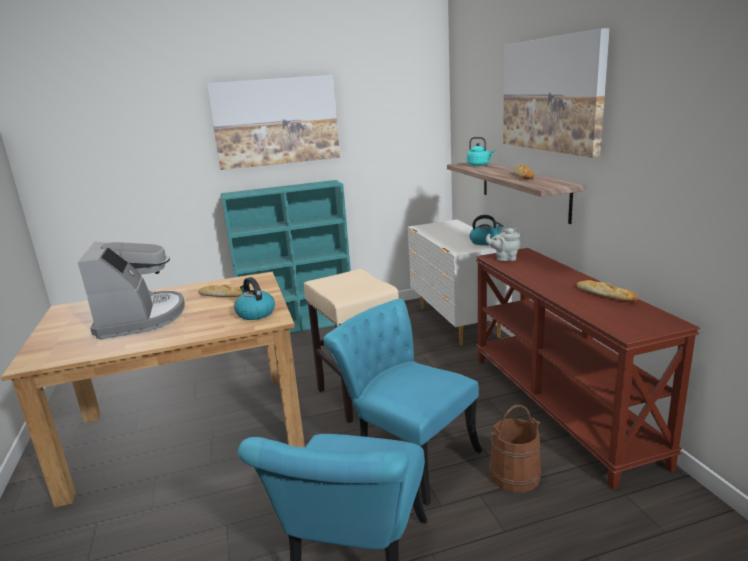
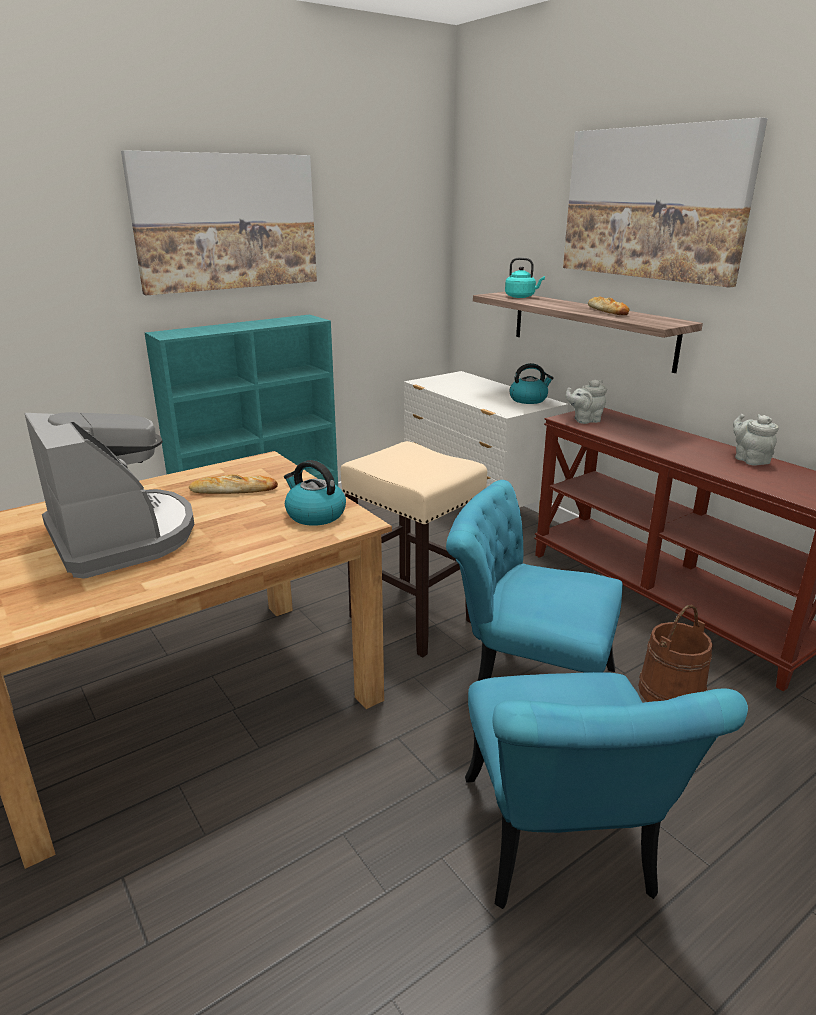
camera: 20 degrees left, 5 degrees up
(605, 295) = (749, 459): bread -> grey teapot

